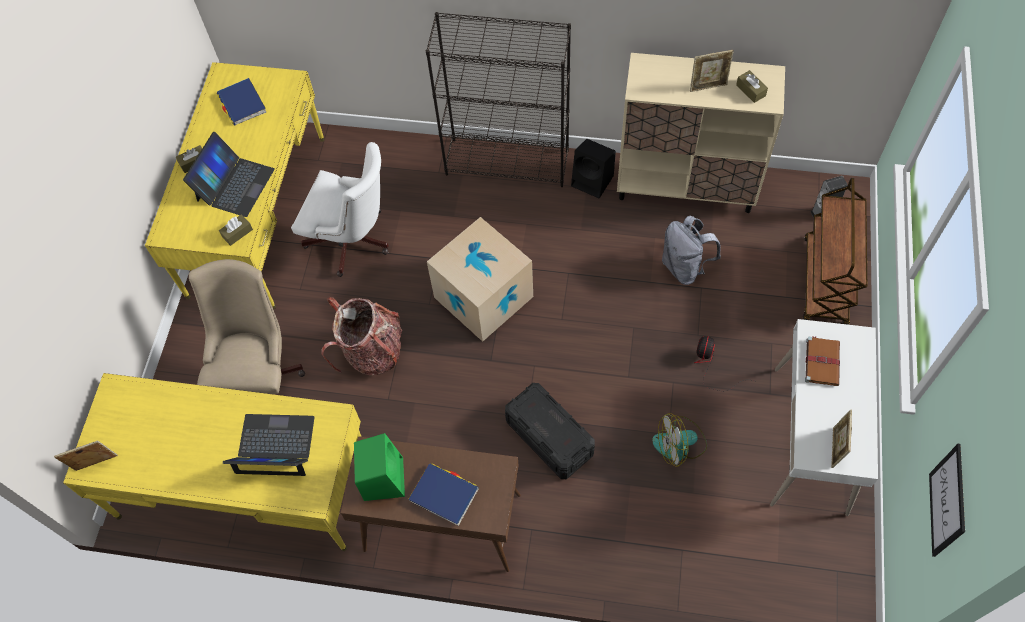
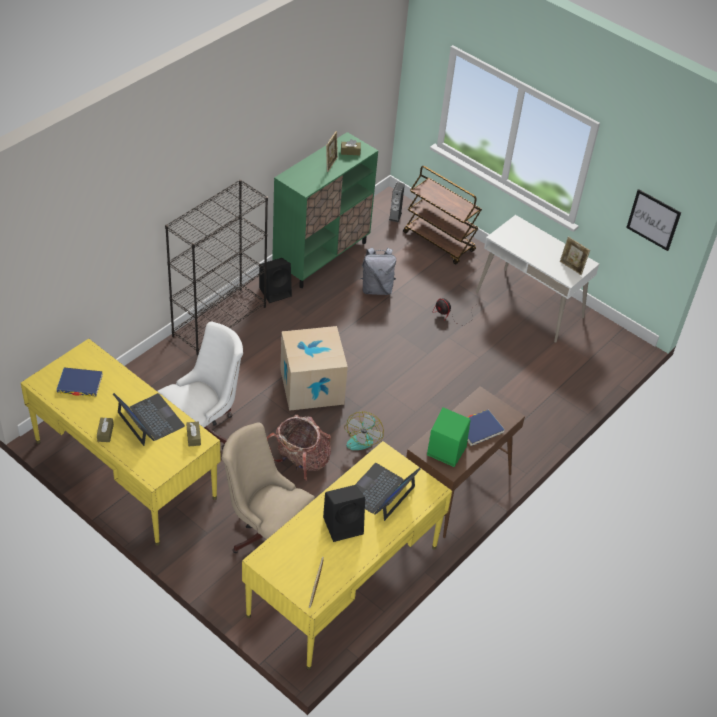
camera: 65 degrees left, 15 degrees down
(205, 437) = (344, 525): none -> black speaker
(549, 437) = (438, 409): black storage box -> none
(679, 445) = (490, 357): fan -> fan (362, 437)
(686, 186) = (321, 256): beige cabinet -> green cabinet
(822, 361) = (518, 243): brown book -> none

